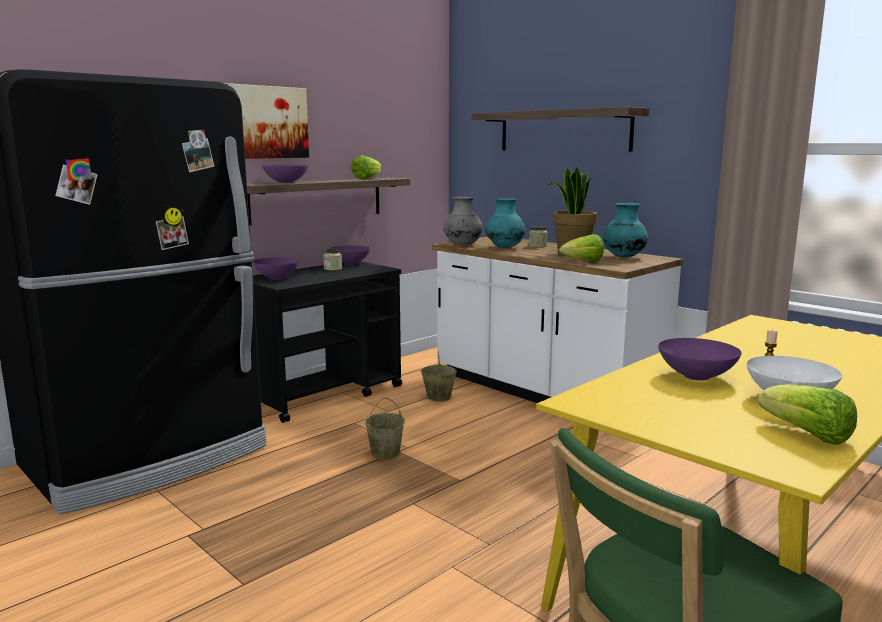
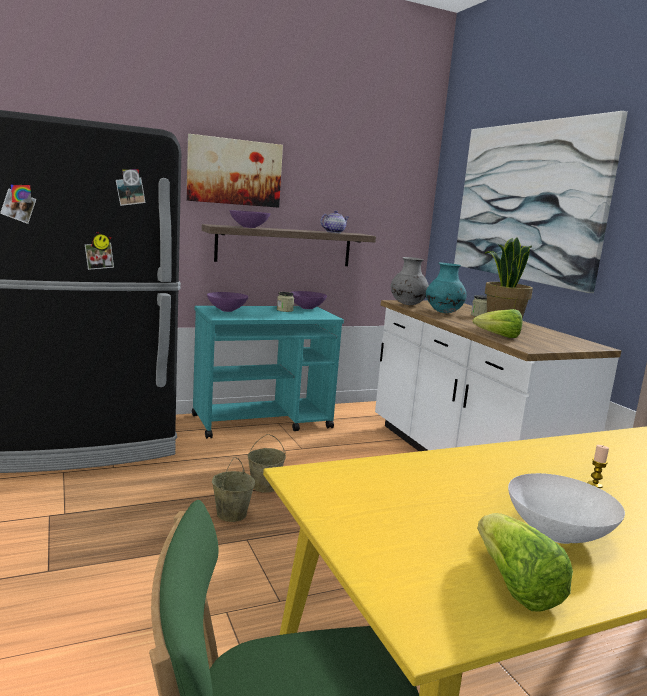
camera: 20 degrees right, 0 degrees up
(326, 394) = (263, 422): black cart -> turquoise cart
(367, 179) = (333, 232): lettuce -> teapot
(438, 397) = (357, 446): beige bucket -> beige bucket (231, 514)
(563, 131) = (528, 201): shelf -> picture
(623, 257) = (553, 338): turquoise vase -> none
(695, 376) = (478, 480): purple bowl -> none

